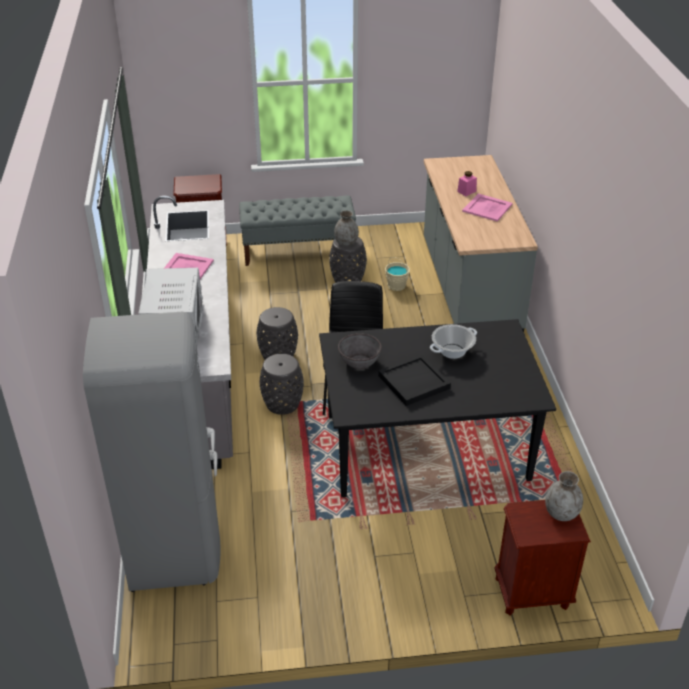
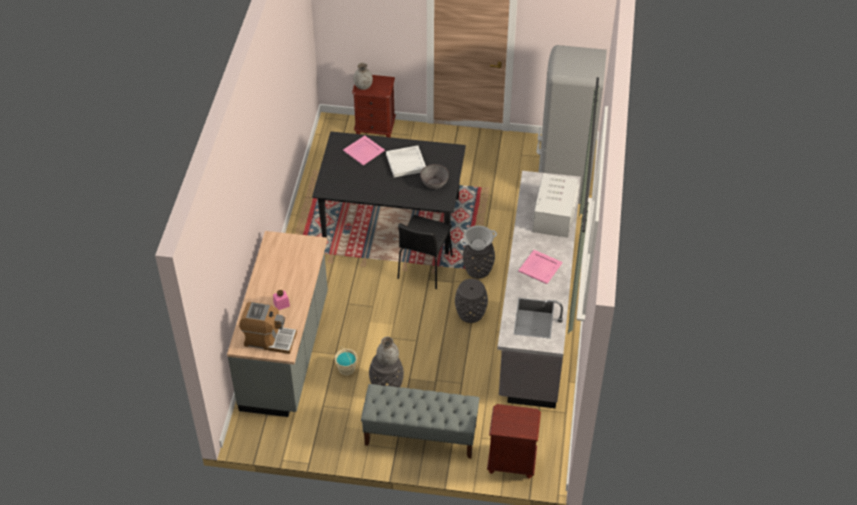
camera: 165 degrees left, 10 degrees up
(413, 382) = (406, 162): black tray -> white tray
(452, 351) = (370, 179): cooking pot -> cooking pot (478, 244)
(459, 168) = (269, 339): none -> coffee machine
(486, 208) = (277, 280): pink tray -> pink tray (364, 150)

